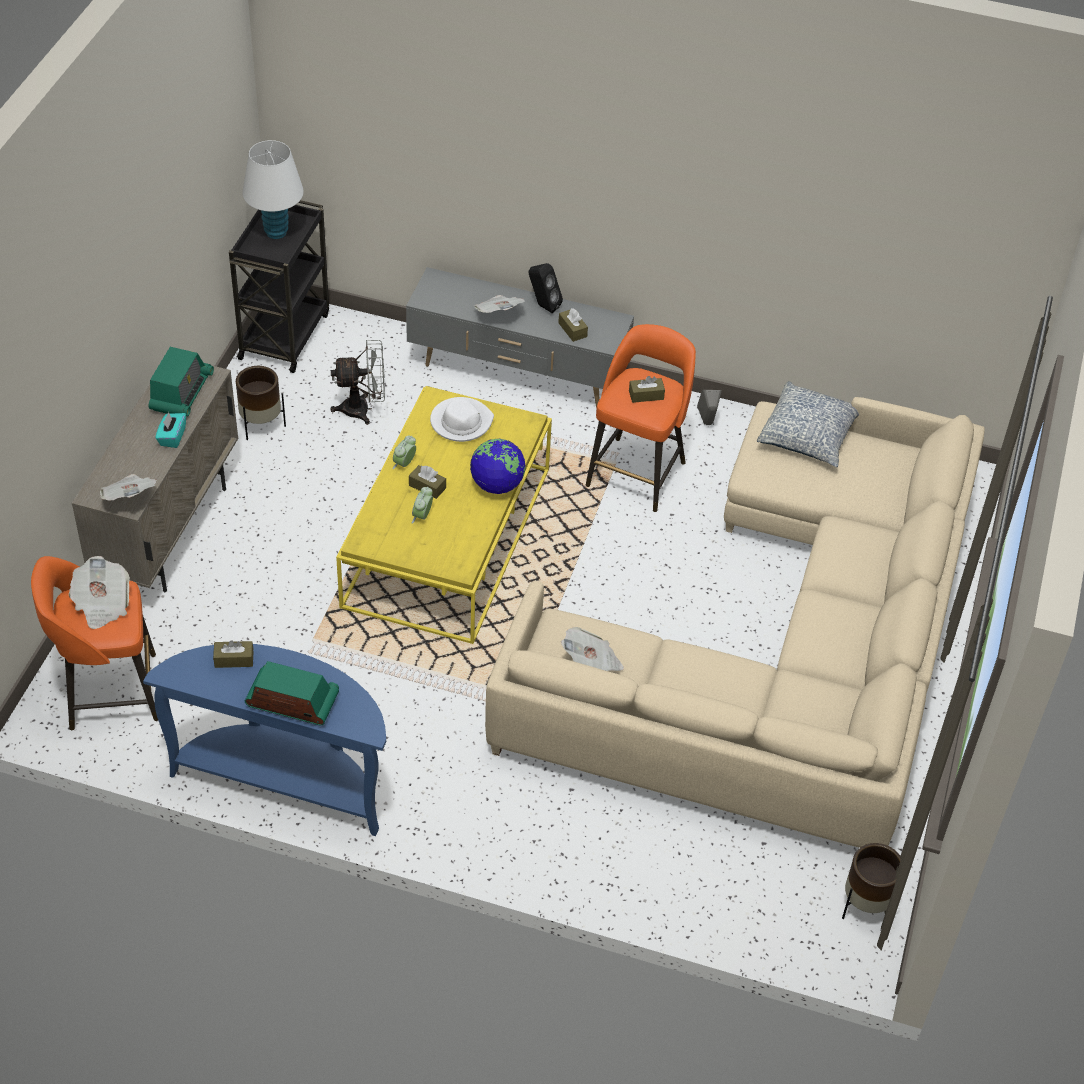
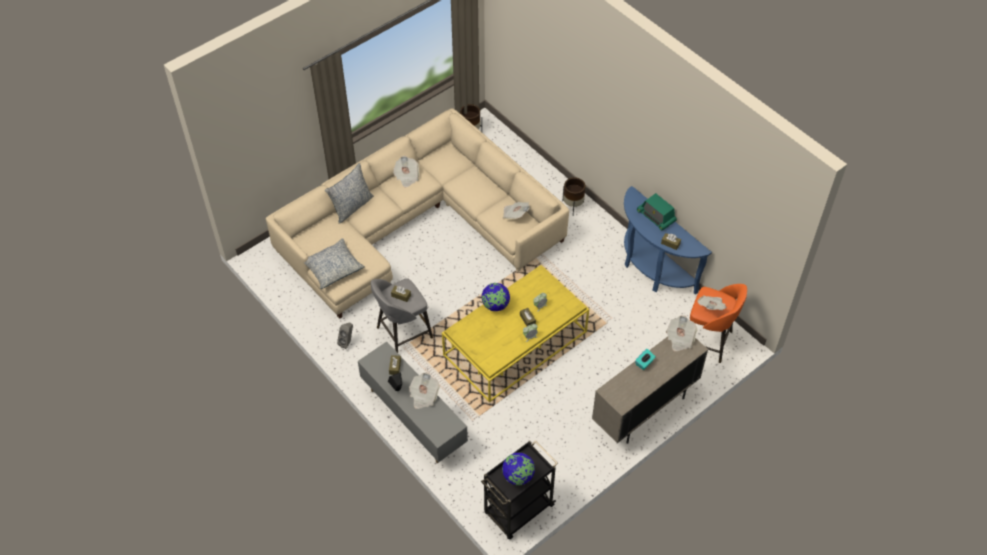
camera: 145 degrees left, 5 degrees up
(181, 393) = (627, 387): radio -> none
(261, 425) = (565, 453): brown planter -> brown planter (572, 206)
(276, 232) = (518, 476): white table lamp -> globe
(363, 409) = (507, 436): grey fan -> none
(461, 422) = (487, 346): white hat -> none
(637, 472) = (403, 333): orange stool -> grey stool
(851, 639) = (406, 177): none -> newspaper
(886, 542) = (352, 206): none -> pillow

